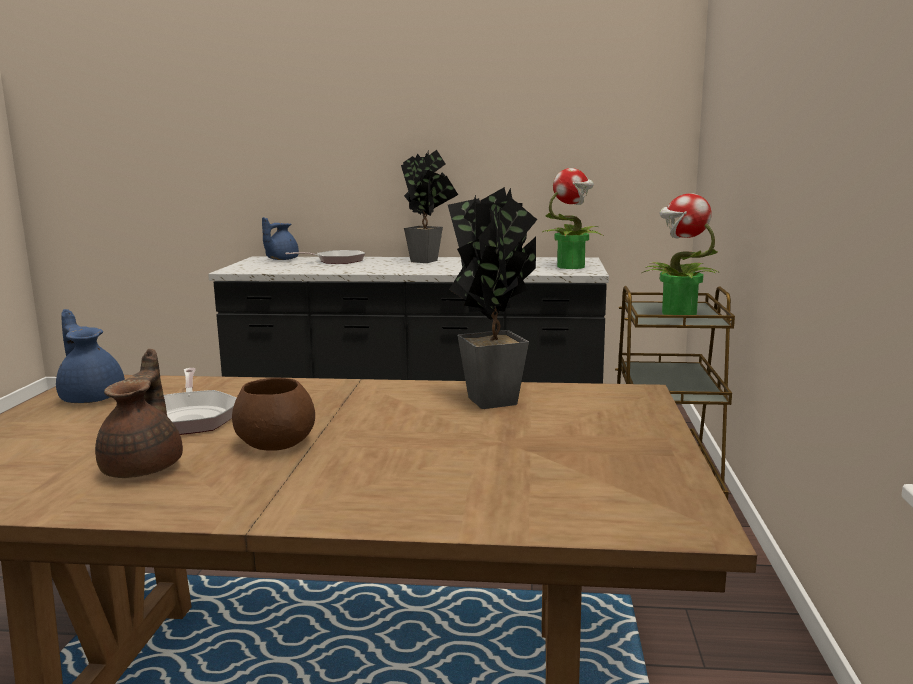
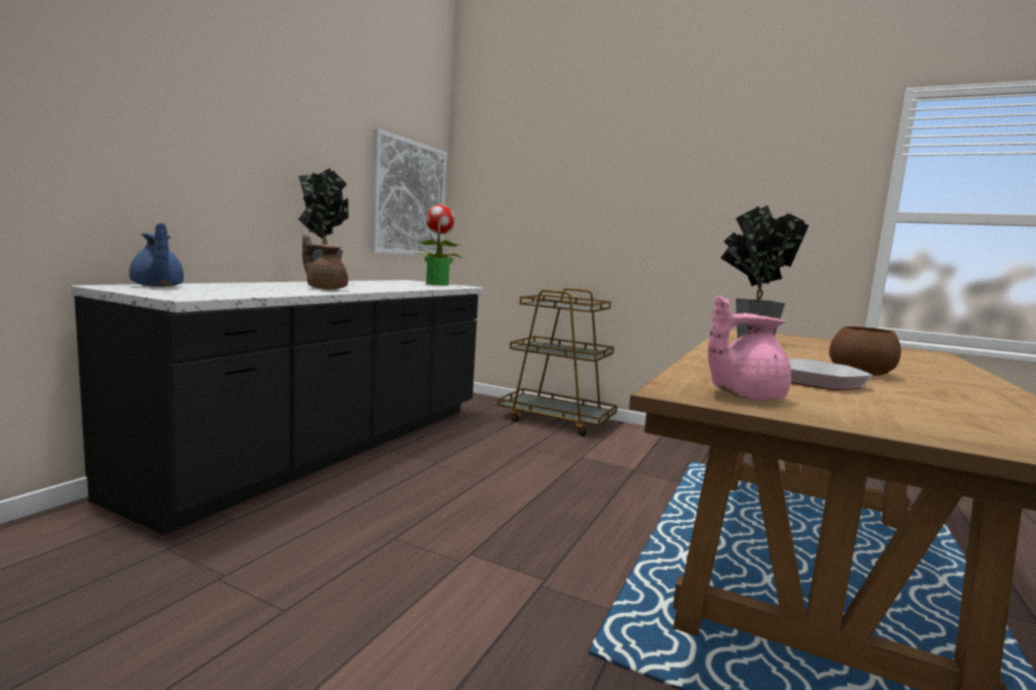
camera: 70 degrees left, 5 degrees down
(92, 397) = (743, 396): blue teapot -> pink teapot
(145, 467) = (939, 396): brown teapot -> brown teapot (325, 289)
(336, 261) = (240, 286): frying pan -> none
(608, 155) = (409, 198): none -> picture
(677, 313) = (568, 305): potted plant -> none

